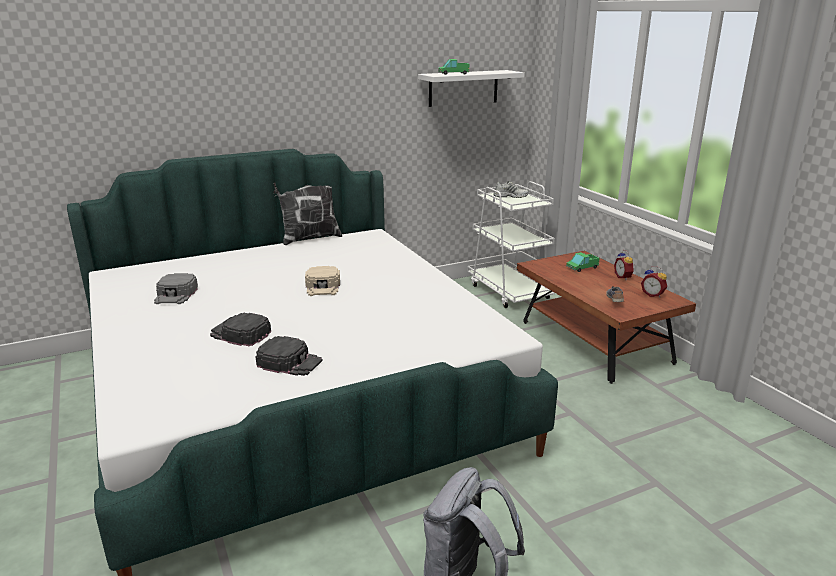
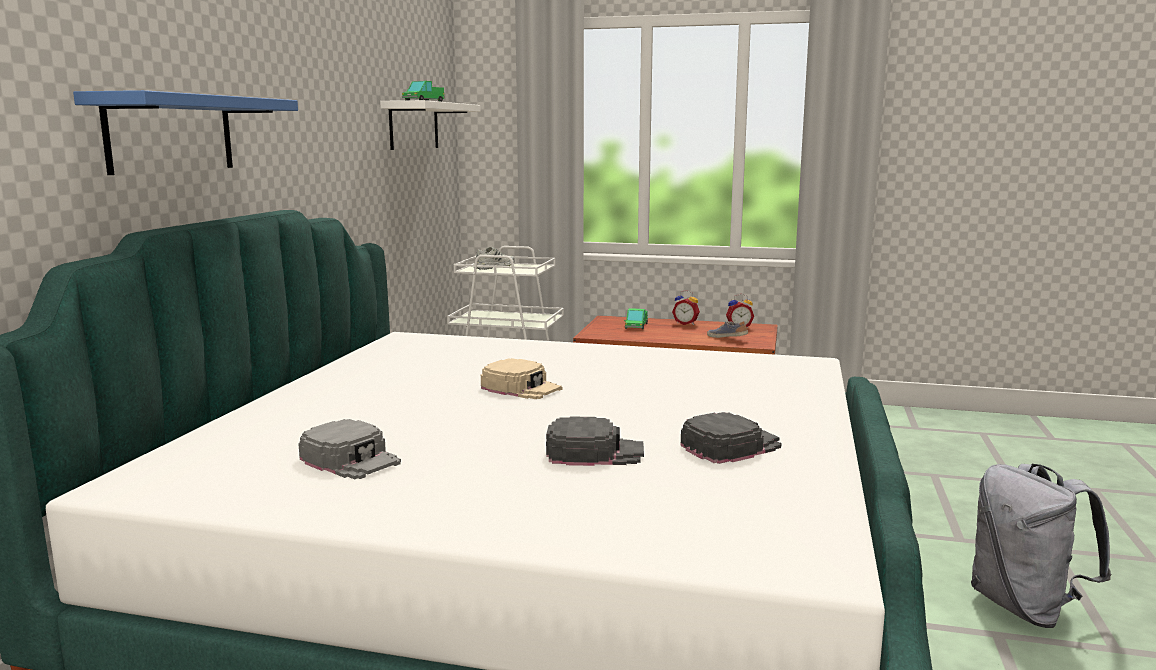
camera: 50 degrees left, 10 degrees down
(207, 108) = (171, 134): none -> blue shelf
(240, 334) = (594, 452): black cap -> black cap turned 150 degrees counterclockwise
(309, 238) = (332, 360): pillow -> none

